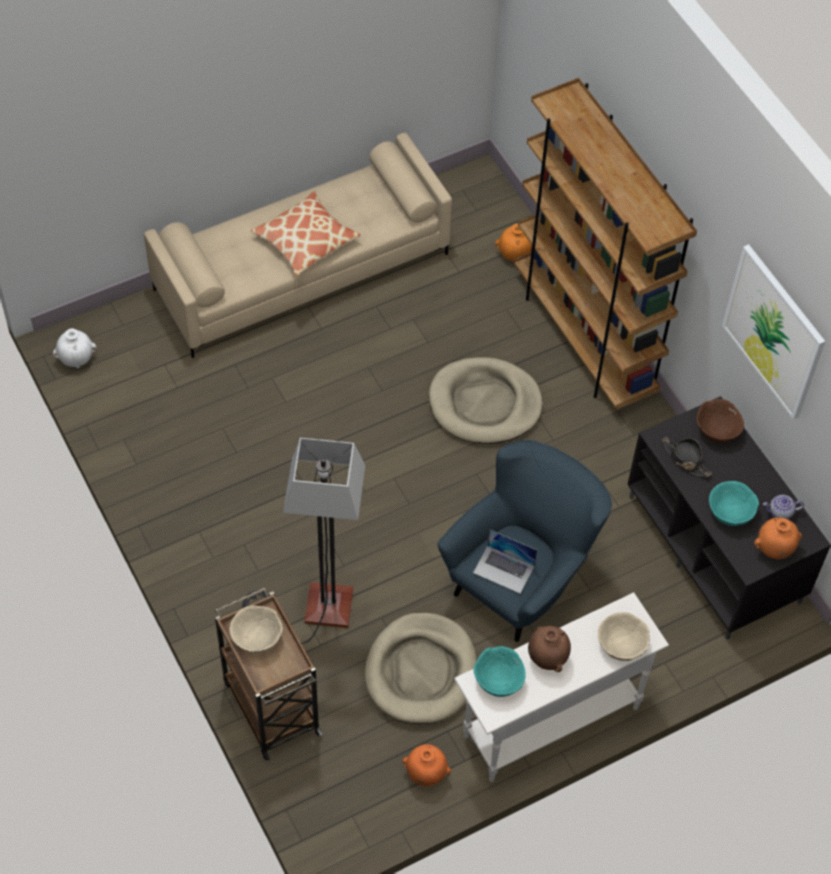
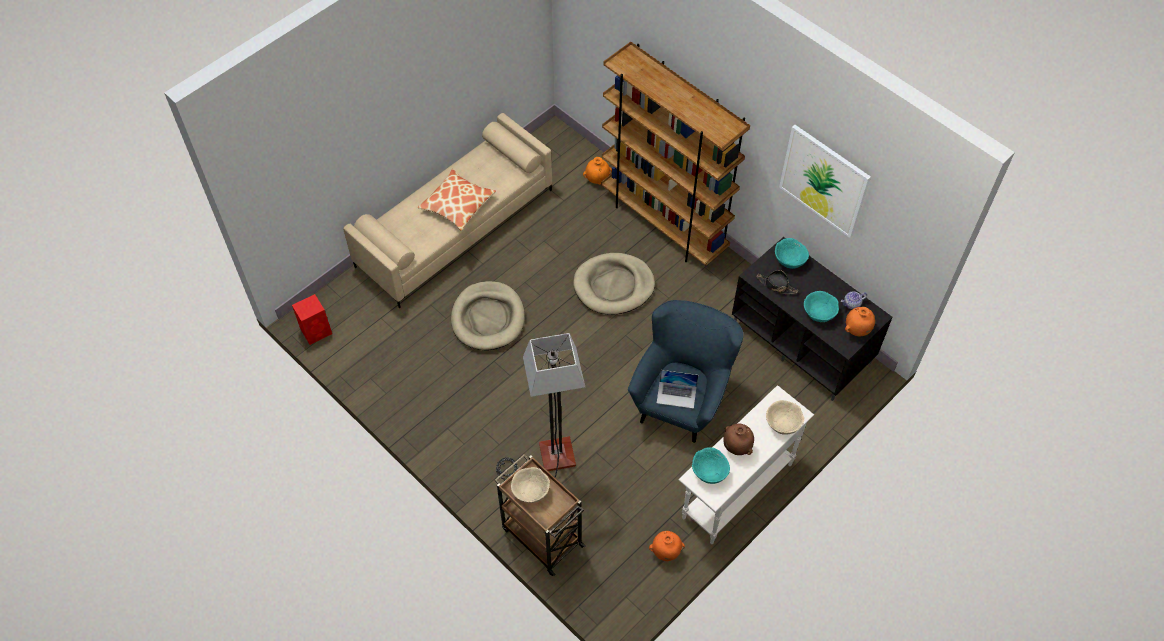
camera: 15 degrees left, 0 degrees up
(77, 359) = (317, 331): white vase -> red speaker
(421, 671) = (637, 482): beige dog bed -> beige dog bed (488, 318)
(717, 429) = (790, 259): brown bowl -> turquoise bowl

